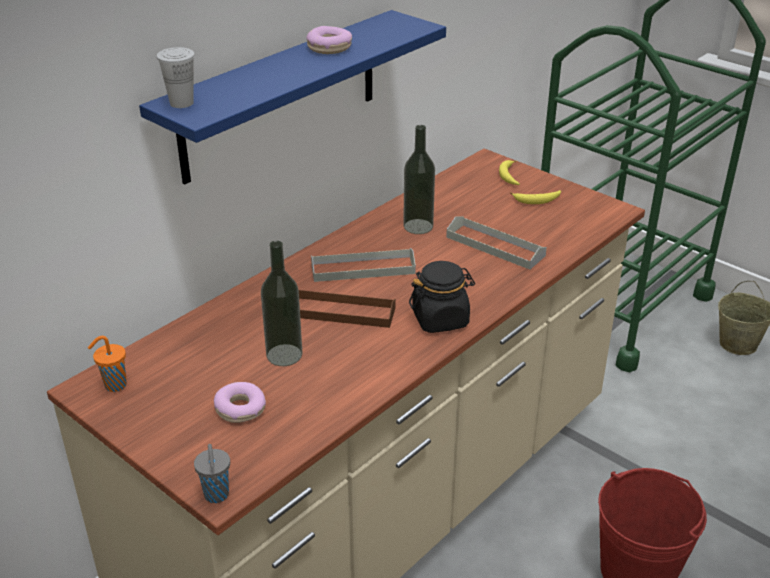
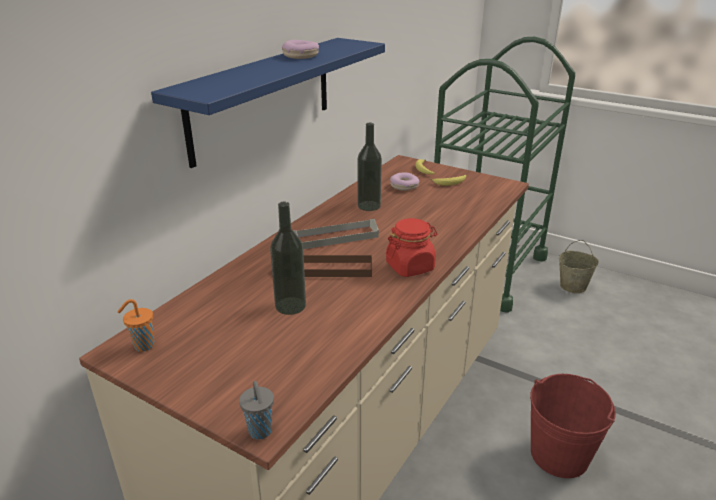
camera: 10 degrees left, 5 degrees down
(181, 103) = (189, 88): white cup -> none
(240, 409) = (263, 353): donut -> donut (404, 186)
(440, 319) = (410, 267): black jar -> red jar
(495, 246) = (432, 214): grey tray -> none

